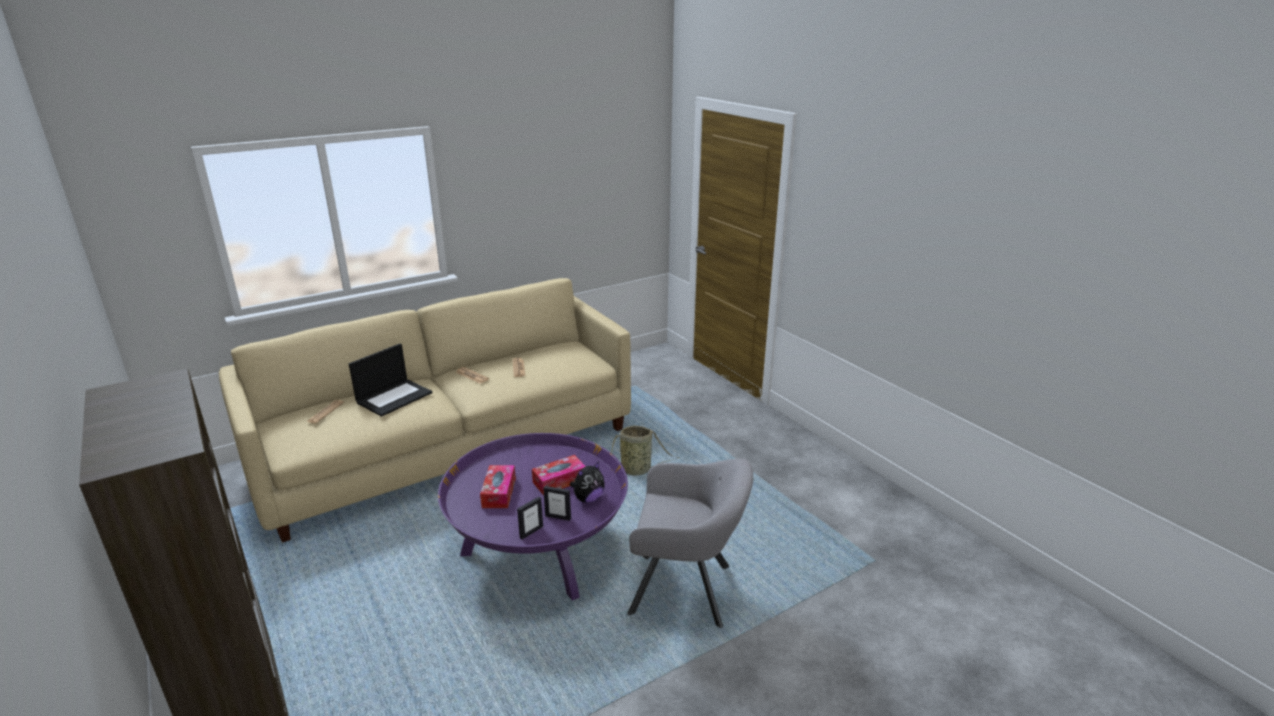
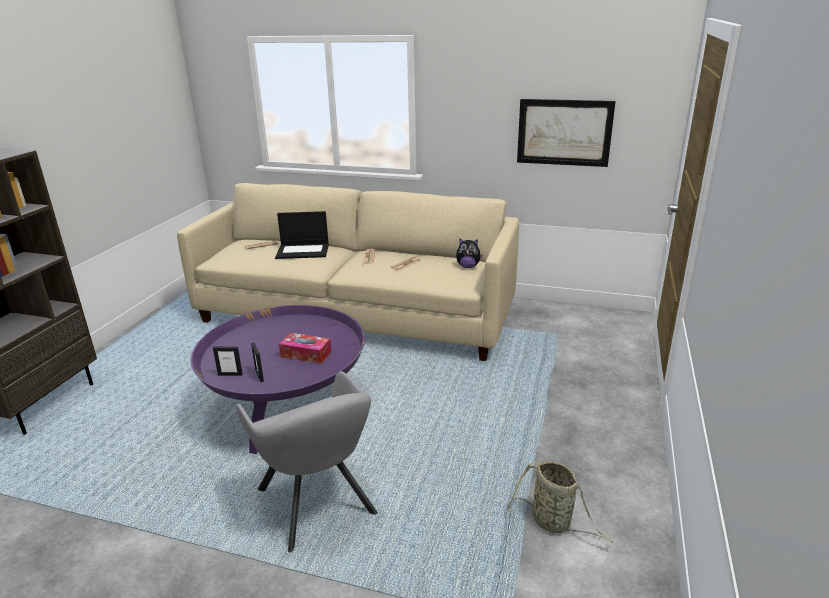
camera: 50 degrees right, 0 degrees up
(499, 493) = (264, 340): tissue box -> none
(585, 203) = (564, 132): none -> picture
(588, 498) = (297, 376): plush toy -> plush toy (468, 266)
(638, 470) = (444, 397): basket -> basket (553, 523)

